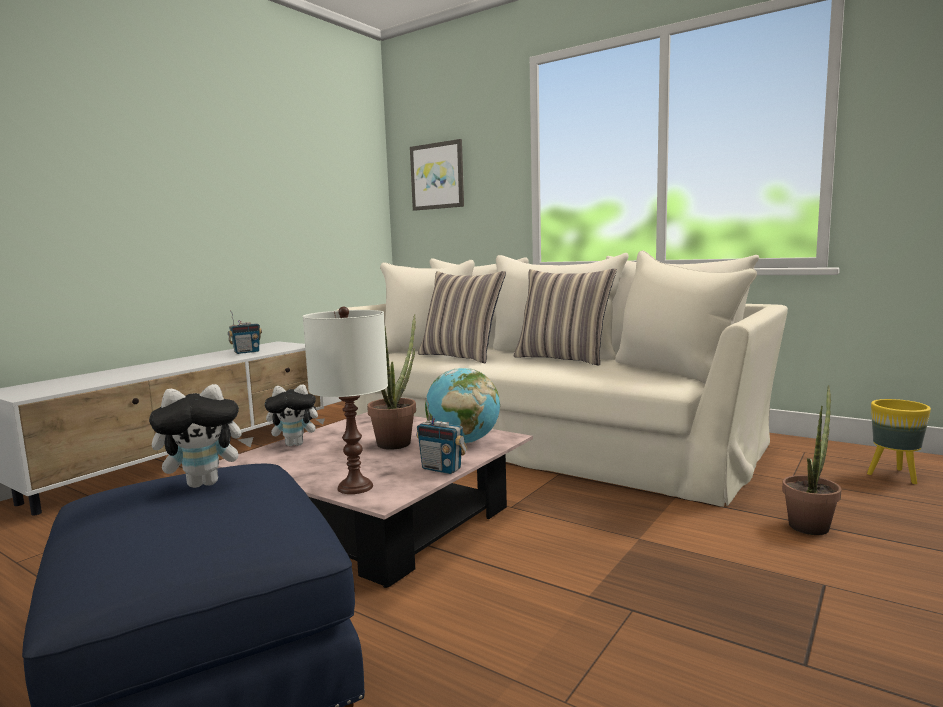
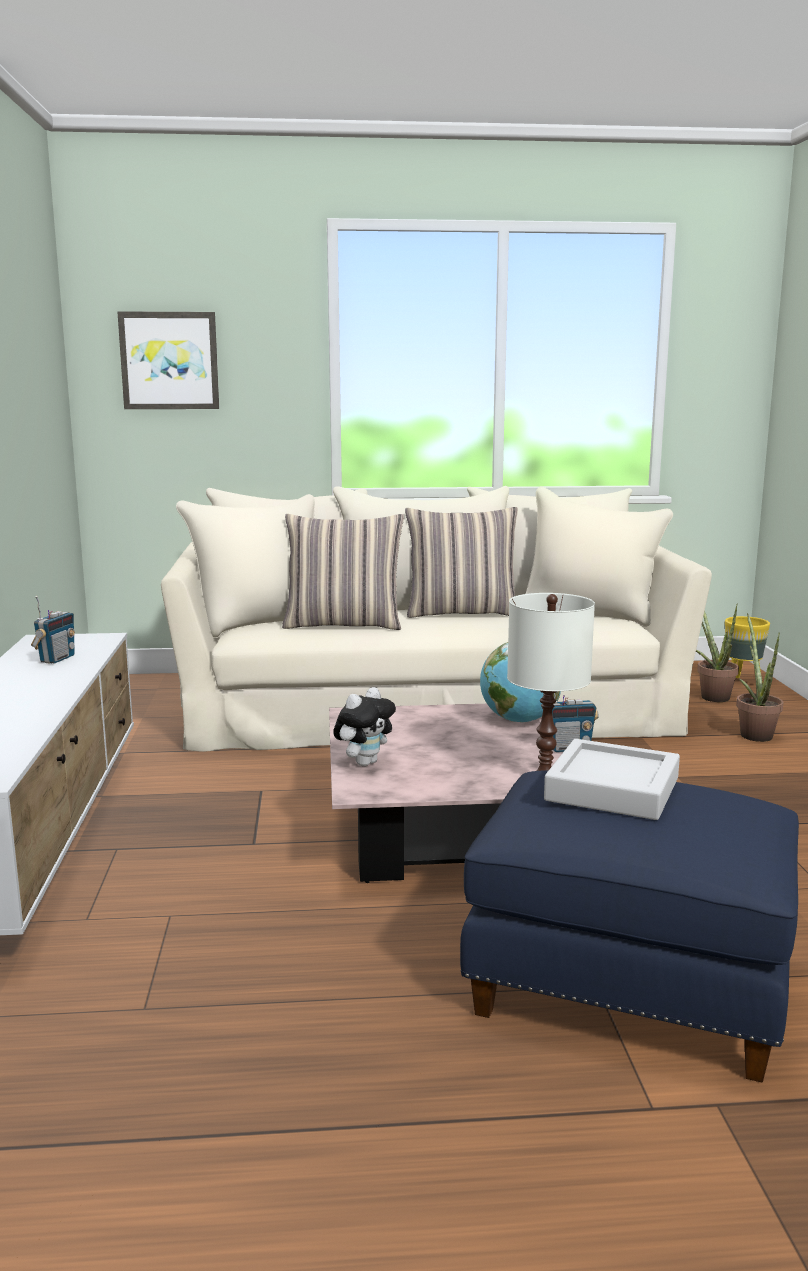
camera: 40 degrees left, 5 degrees up
(205, 483) = (612, 789): plush toy -> grey tray
(398, 441) = (460, 735): potted plant -> potted plant (711, 696)

